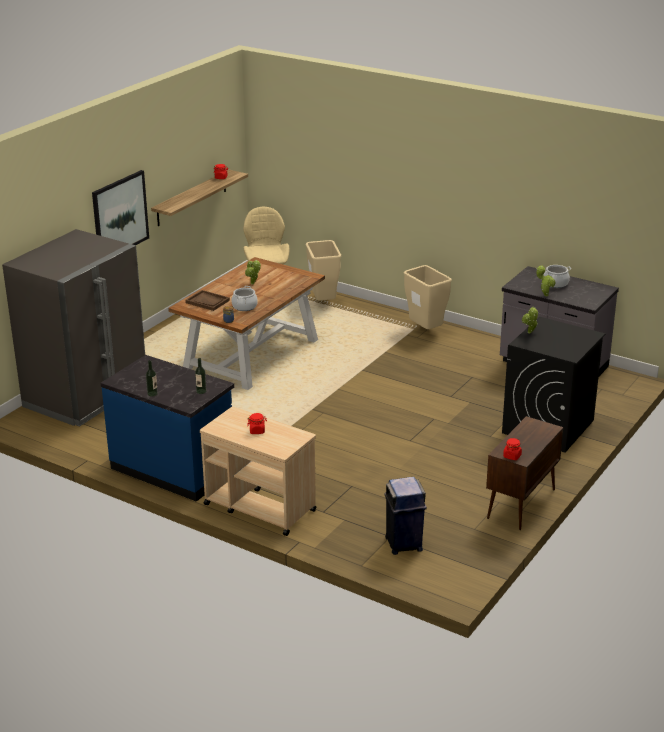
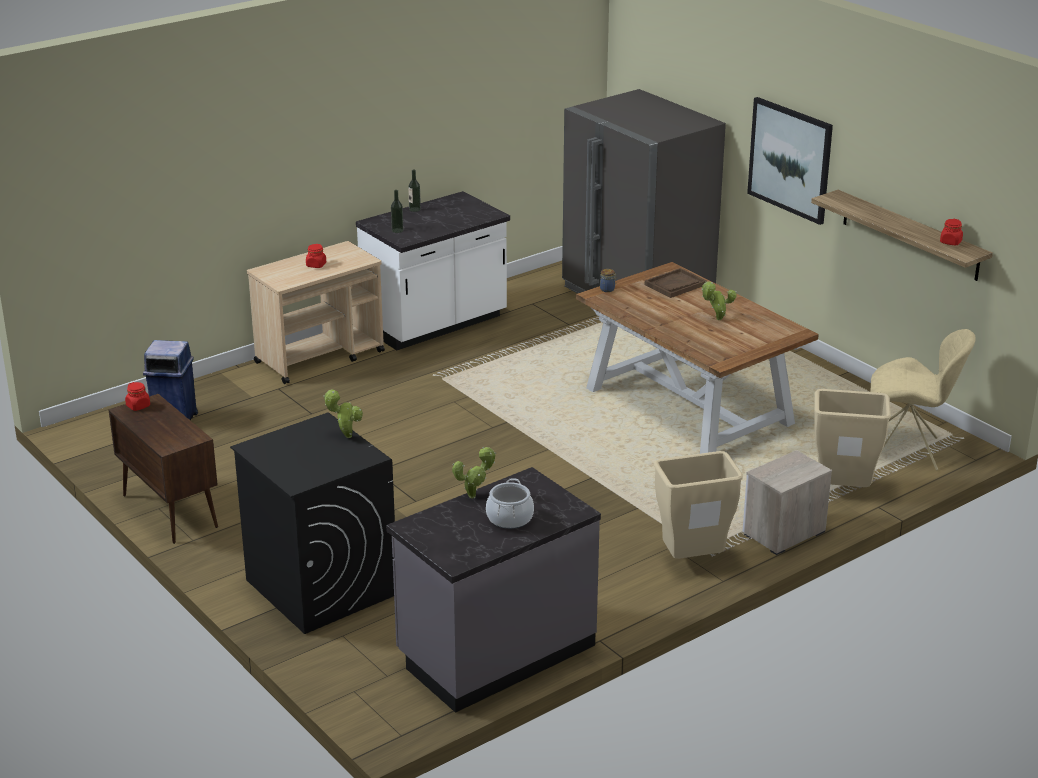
camera: 110 degrees right, 0 degrees up
(173, 469) = (436, 324): blue counter -> white counter
(244, 306) = (644, 304): cooking pot -> none
(379, 312) = (782, 533): none -> nightstand

